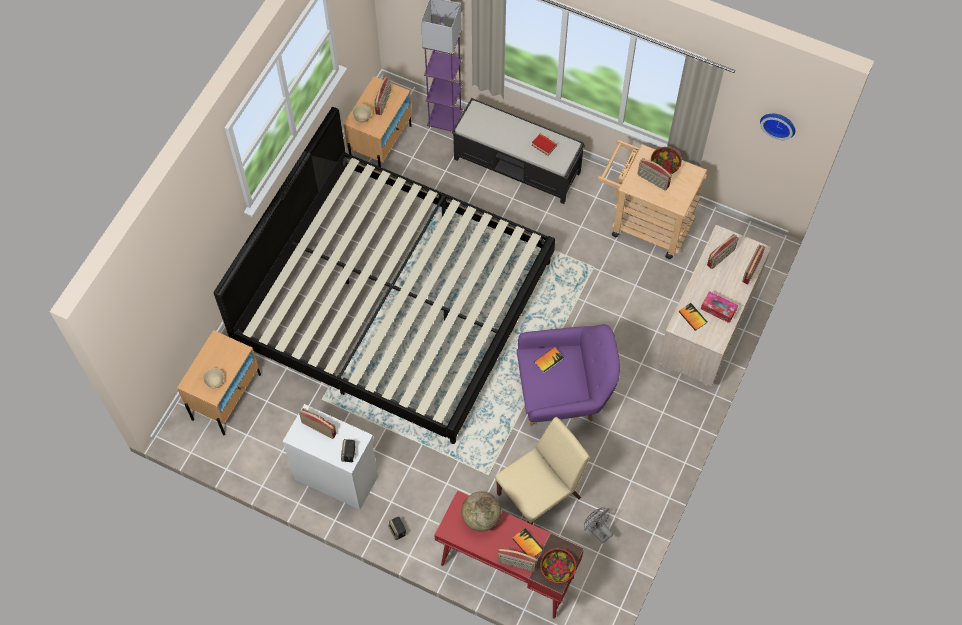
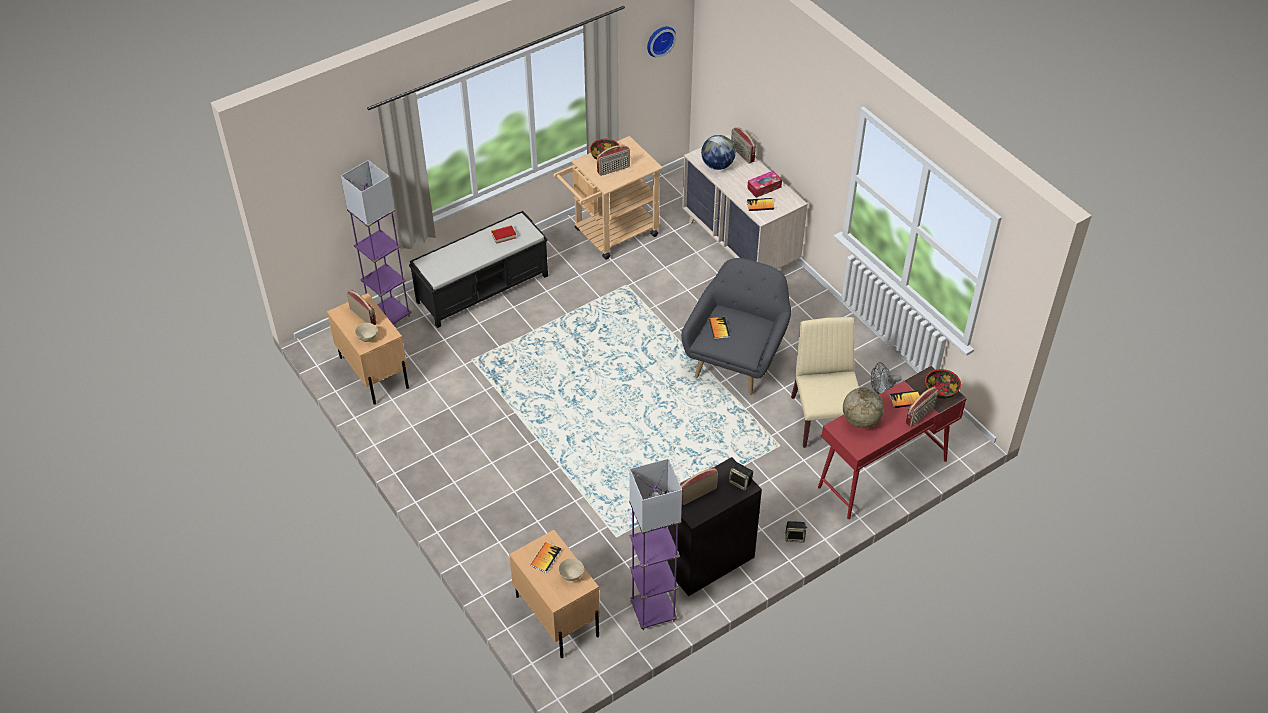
camera: 60 degrees left, 15 degrees down
(223, 356) = (546, 558): none -> book
(266, 461) = (653, 611): none -> purple floor lamp
(336, 476) = (707, 560): white cabinet -> black cabinet
(395, 303) = (555, 436): bed -> none
(563, 395) = (736, 360): purple armchair -> grey armchair
(721, 257) = (717, 165): radio -> globe

